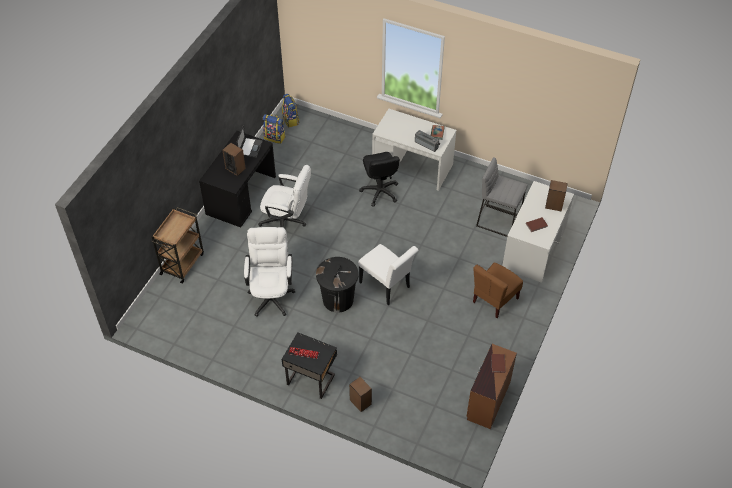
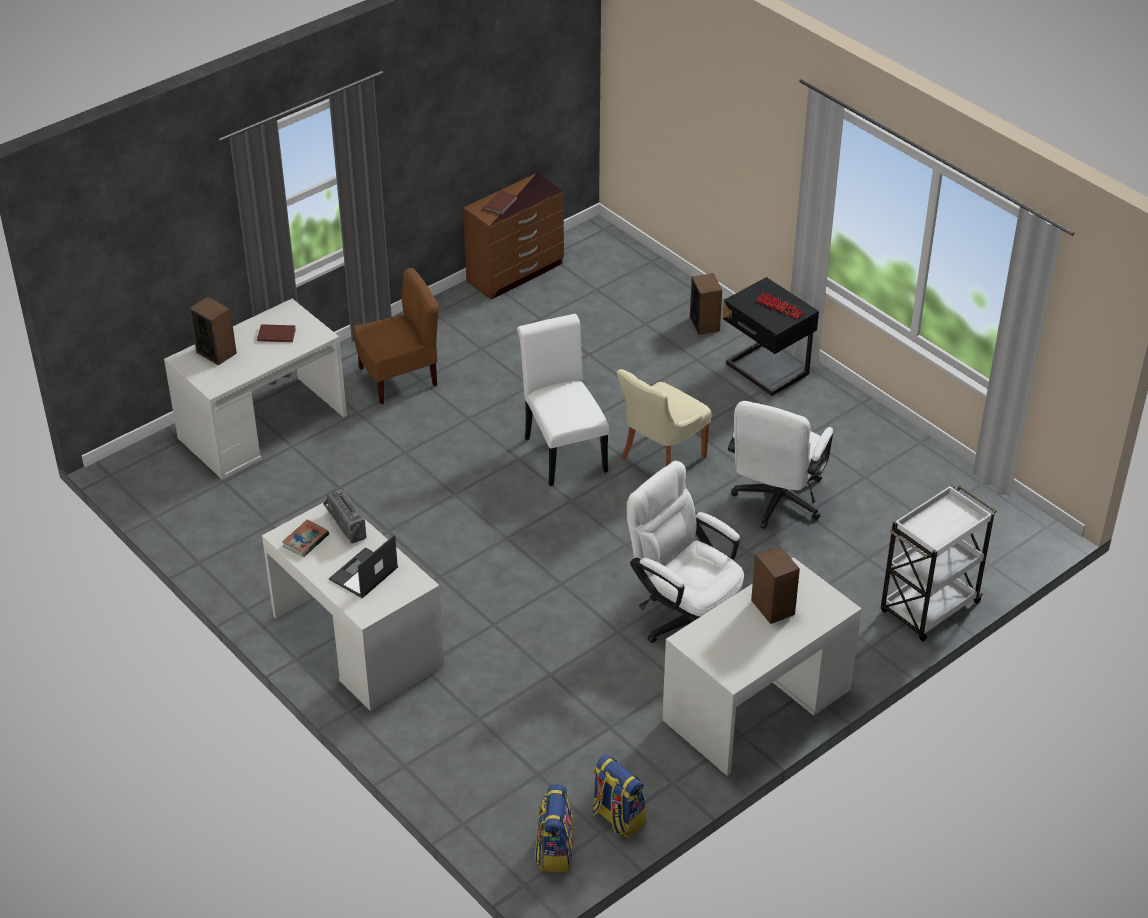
camera: 155 degrees left, 10 degrees down
(182, 263) = (928, 608): brown cart -> white cart
(241, 195) = (757, 704): black desk -> white desk
(250, 147) = (720, 643): laptop -> laptop (363, 574)
(338, 299) = (660, 458): black trash can -> beige chair
(379, 192) = (463, 612): black office chair -> none
(498, 221) = (282, 486): grey stool -> none

